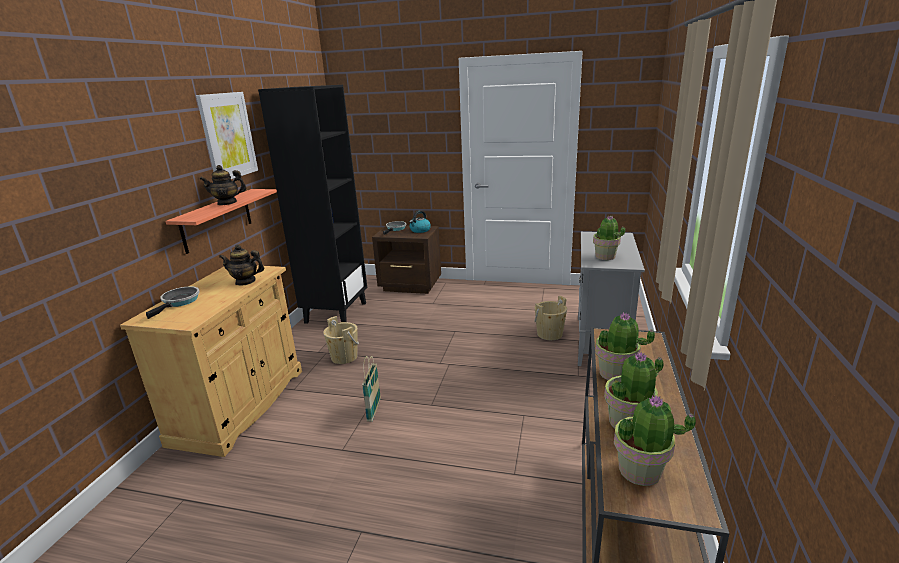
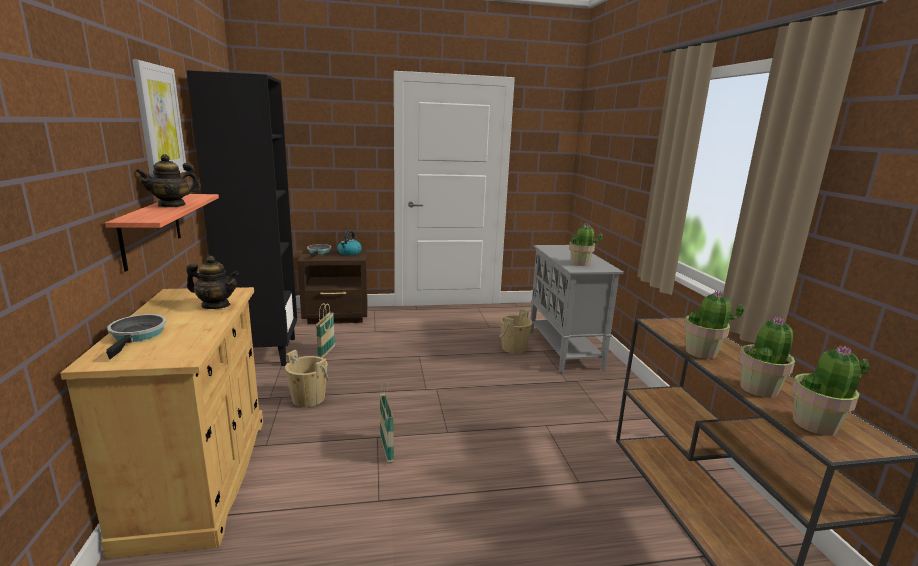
camera: 25 degrees left, 5 degrees down
(245, 281) = (216, 305): teapot -> teapot turned 150 degrees counterclockwise
(382, 318) = (326, 352): none -> basket

